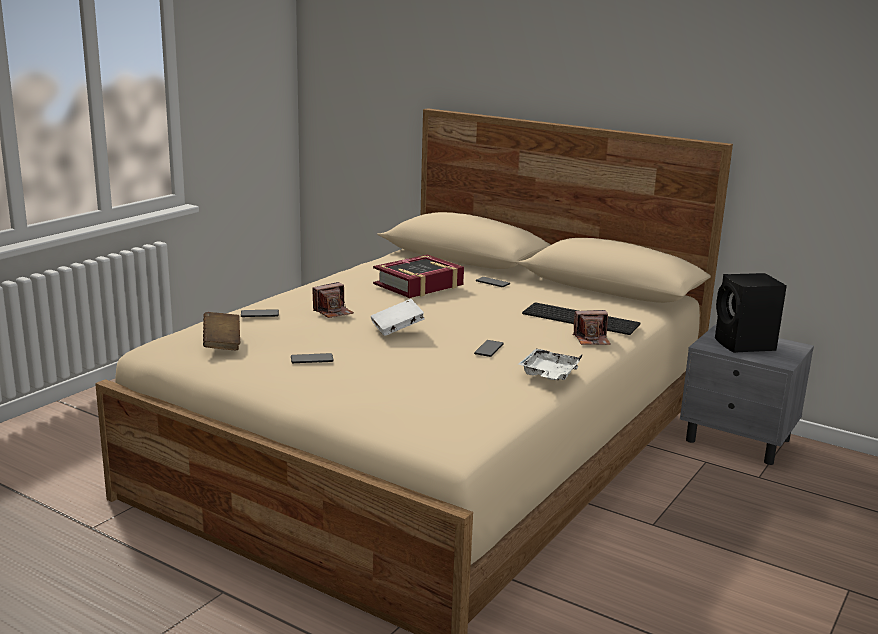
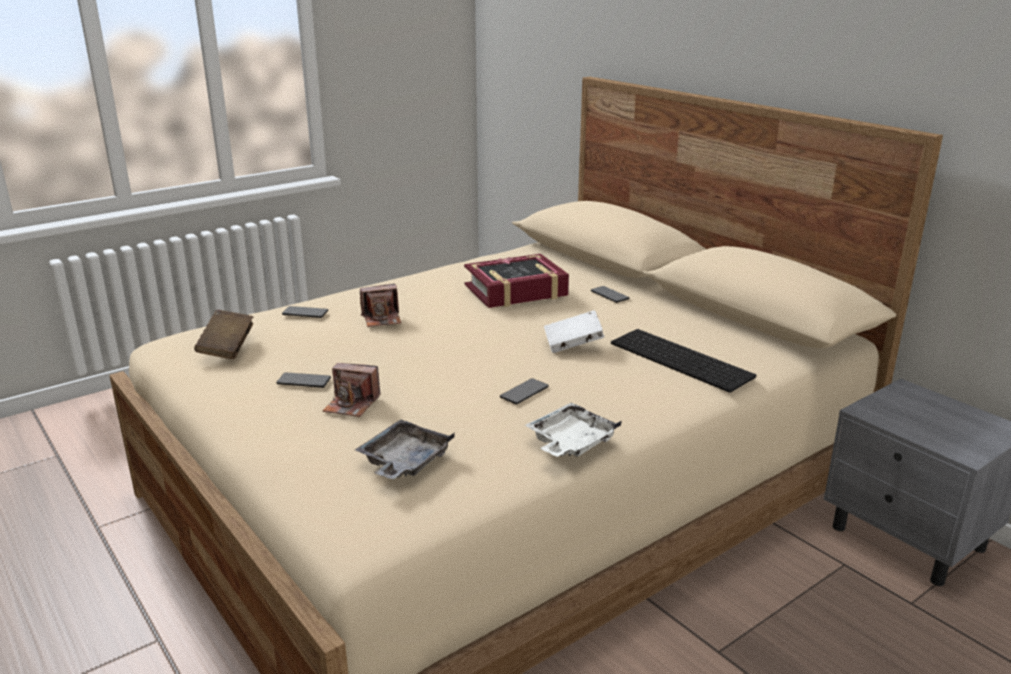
camera: 20 degrees right, 5 degrees up
(397, 329) = (436, 350): white book -> white book (573, 345)
(443, 398) = (404, 462): none -> grey tray
(592, 339) = (672, 393): camera -> camera (351, 404)
(745, 345) = (925, 417): black speaker -> none

